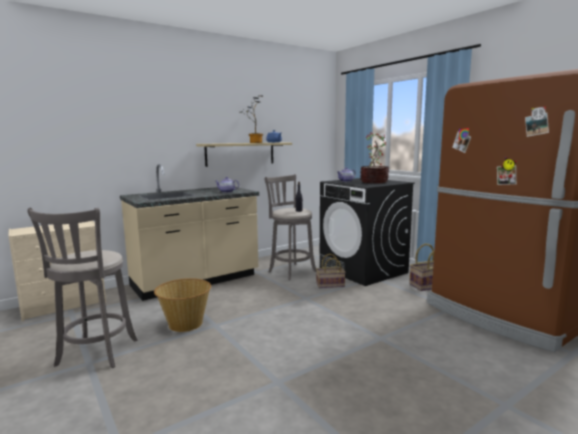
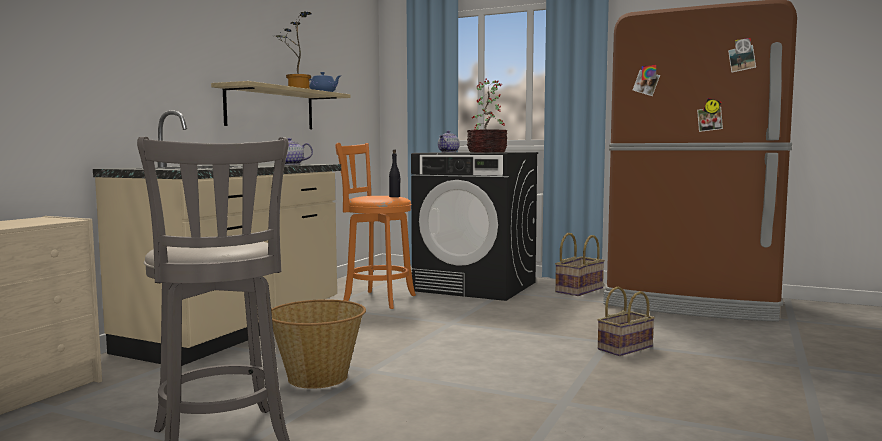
camera: 30 degrees left, 5 degrees down
(290, 271) = (376, 299): grey stool -> orange stool
(329, 285) = (459, 306): basket -> basket (625, 348)

